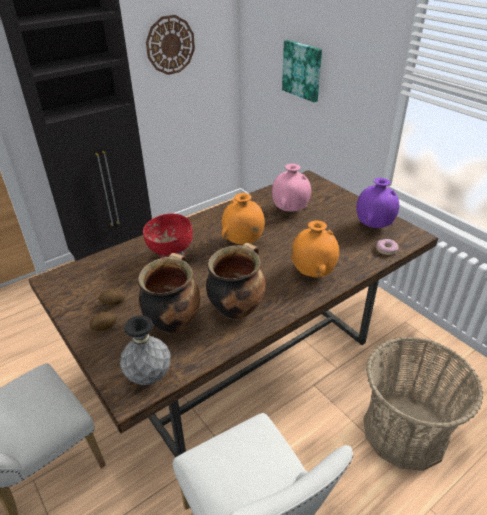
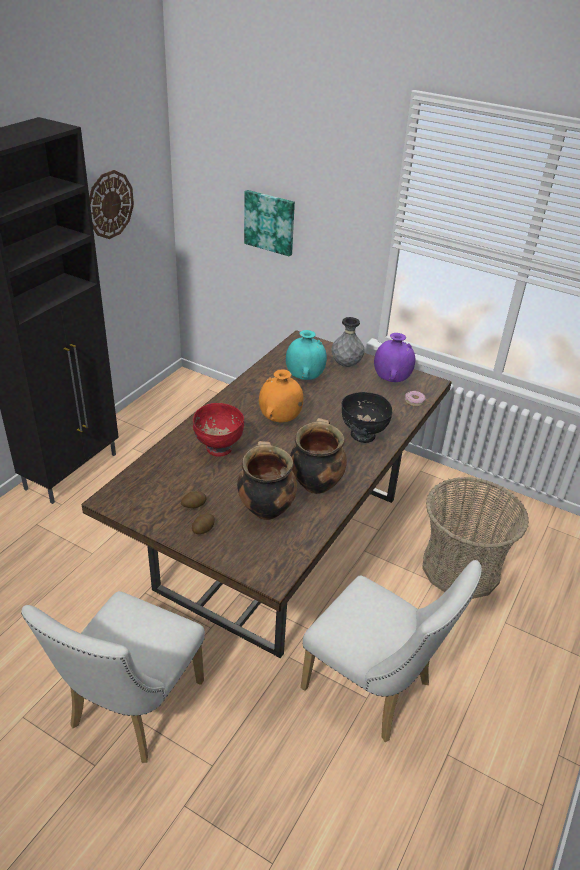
camera: 25 degrees left, 0 degrees up
(149, 376) = (278, 559): grey vase -> grey vase (346, 364)
(290, 210) = (304, 377): pink vase -> turquoise vase
(312, 272) = (363, 436): orange vase -> black bowl

